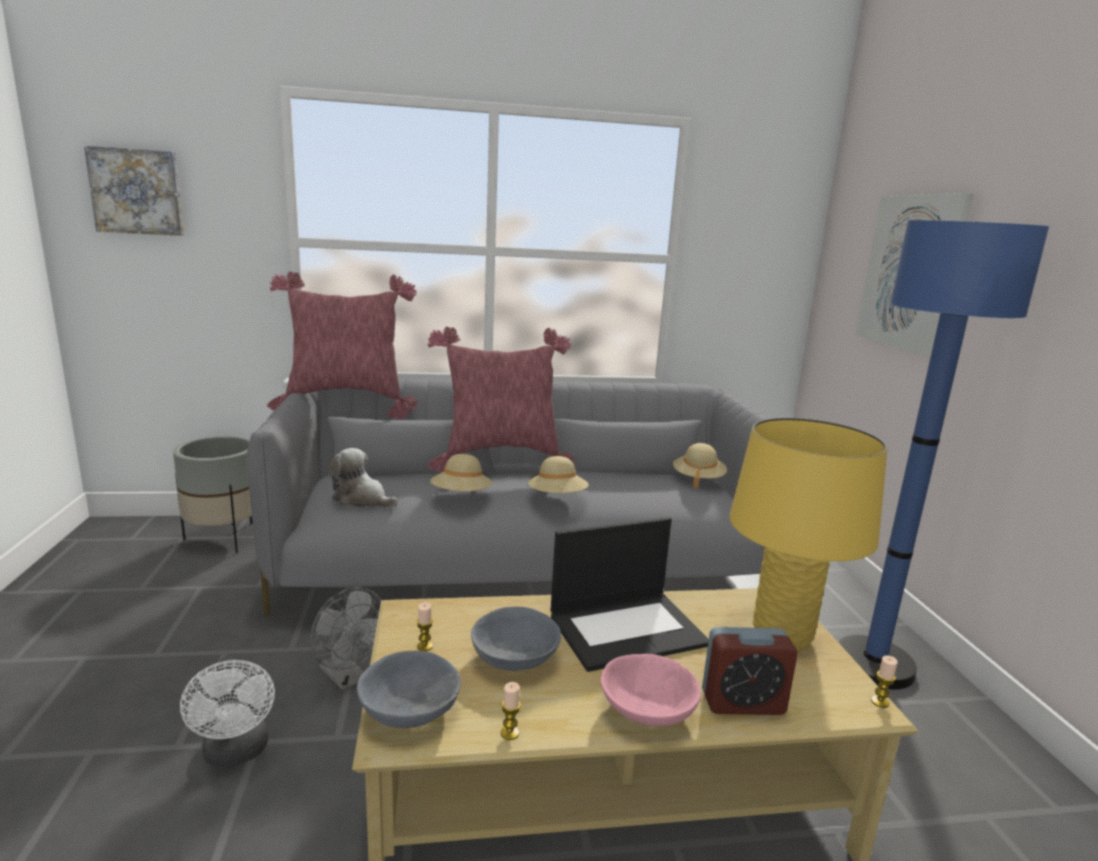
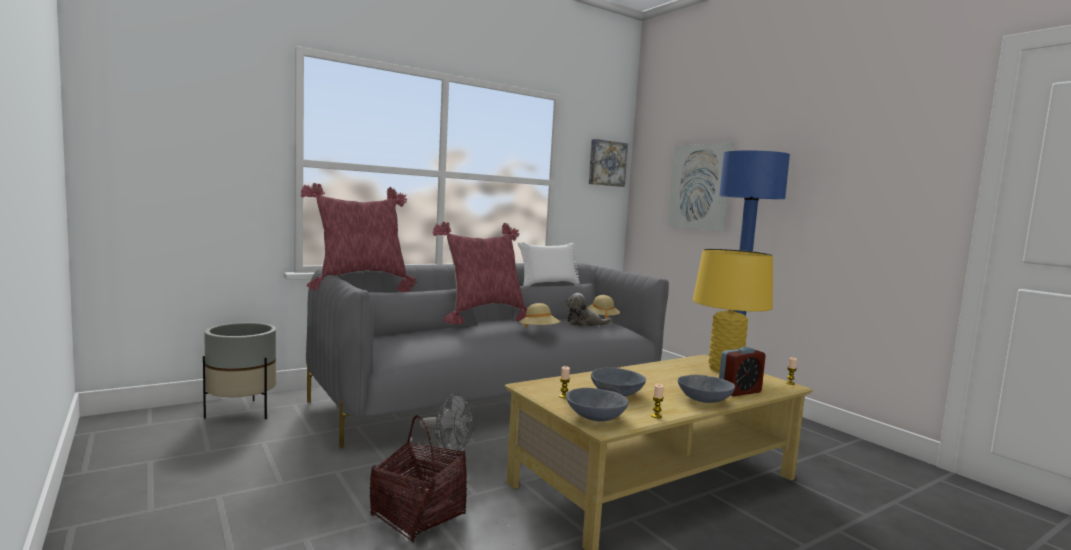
camera: 25 degrees left, 10 degrees down
(137, 192) = (167, 116): picture -> picture (606, 163)
(236, 753) = (418, 515): white fan -> basket
(362, 499) = (410, 346): plush toy -> plush toy (584, 324)
(461, 495) = (479, 336): beige hat -> none
(622, 419) = (548, 284): none -> white pillow
(628, 629) = (654, 376): laptop -> none
(646, 710) = (704, 400): pink bowl -> grey bowl

